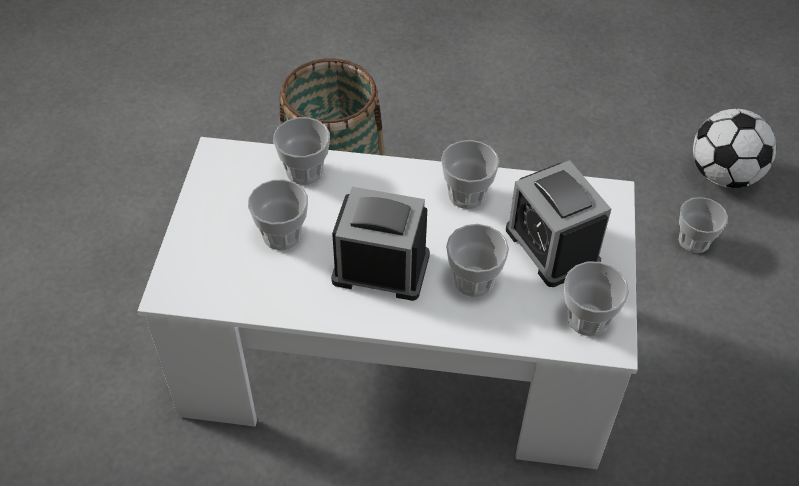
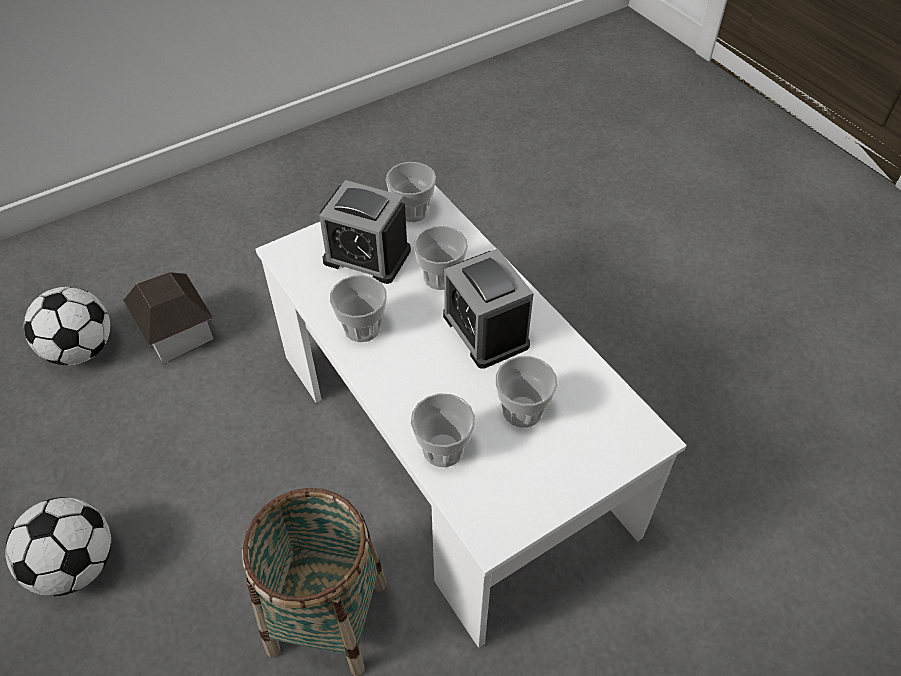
camera: 130 degrees left, 0 degrees up
(503, 102) = (76, 565): none -> football
(552, 246) = (367, 256): alarm clock -> alarm clock turned 90 degrees clockwise
(694, 241) = (178, 334): cup -> toy house

